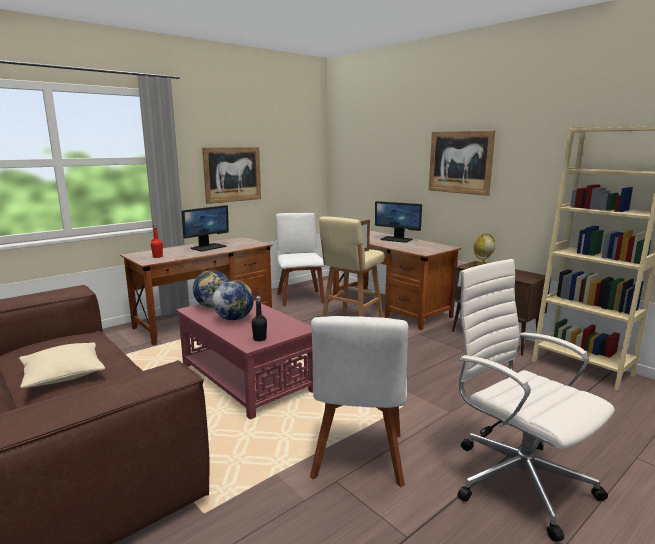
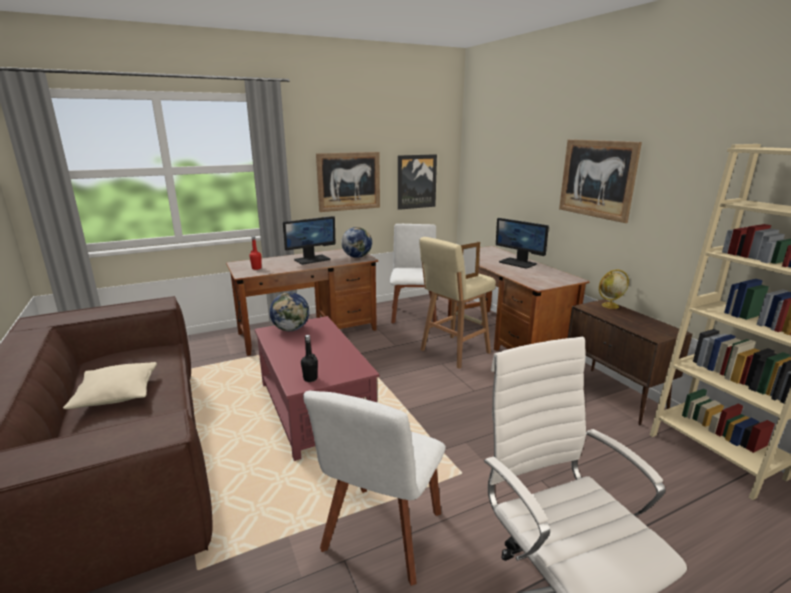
camera: 15 degrees right, 5 degrees up
(234, 318) = (301, 348): globe -> globe (357, 257)
(291, 175) = (416, 181): none -> picture

